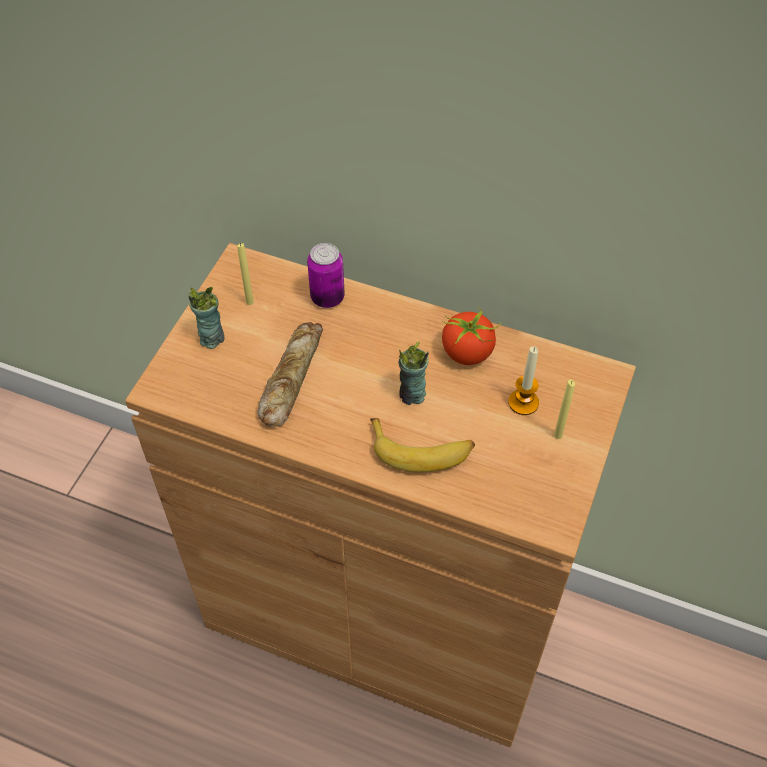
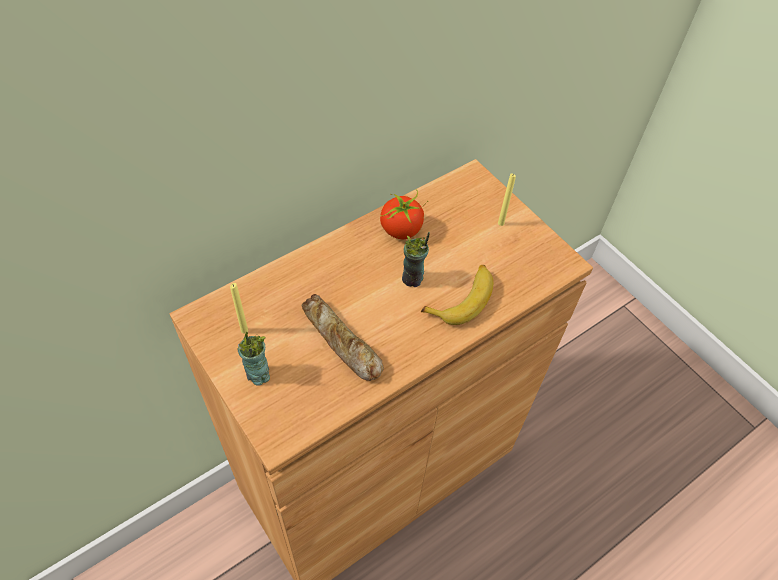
camera: 60 degrees left, 0 degrees up
(327, 297) = (284, 280): can -> none
(523, 402) = (463, 225): candle -> none

